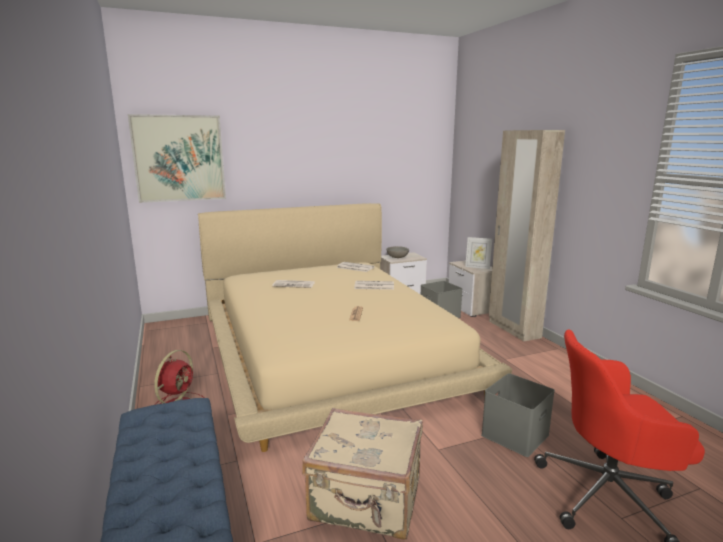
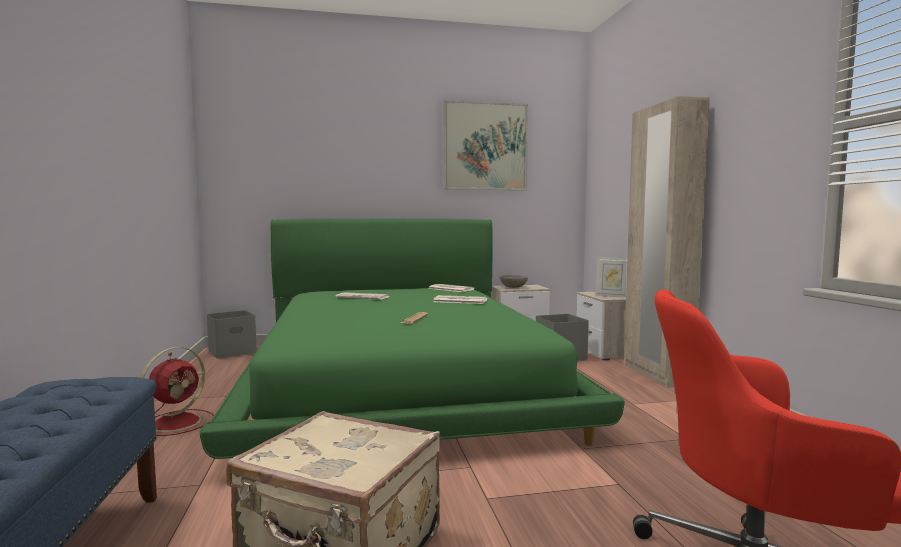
camera: 10 degrees right, 10 degrees down
(179, 158) = (258, 159): picture -> picture (485, 146)
(330, 350) = (400, 381): beige bed -> green bed
(514, 434) = (614, 489): grey storage box -> grey storage box (233, 351)

